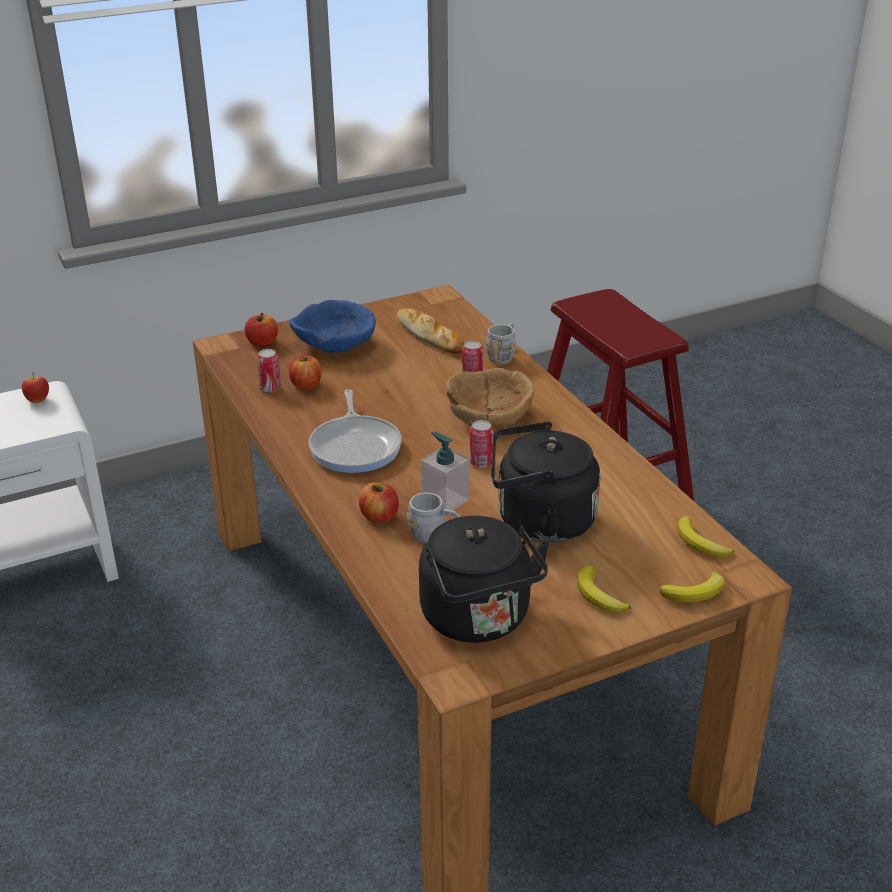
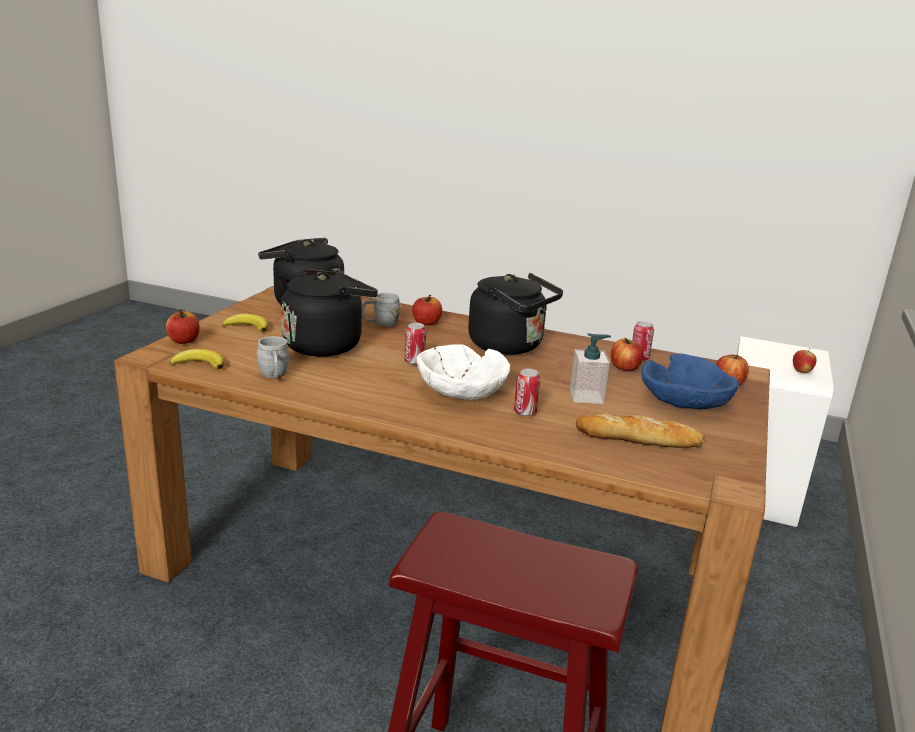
camera: 135 degrees right, 10 degrees down
(356, 447) = (510, 346): frying pan -> black kettle
(445, 500) = (403, 339): soap dispenser -> soap dispenser (586, 396)
(490, 416) = (460, 391): brown bowl -> white bowl
(503, 356) = (542, 444): grey mug -> grey mug (274, 376)
(695, 592) = (184, 341): banana -> apple

